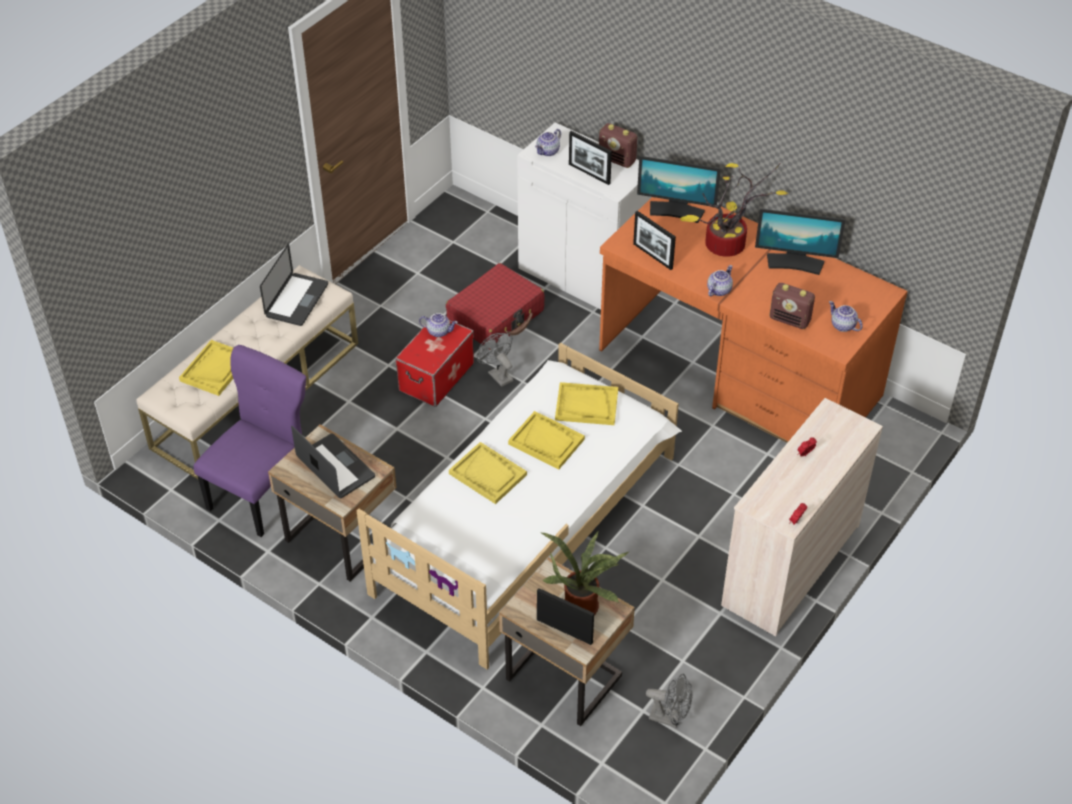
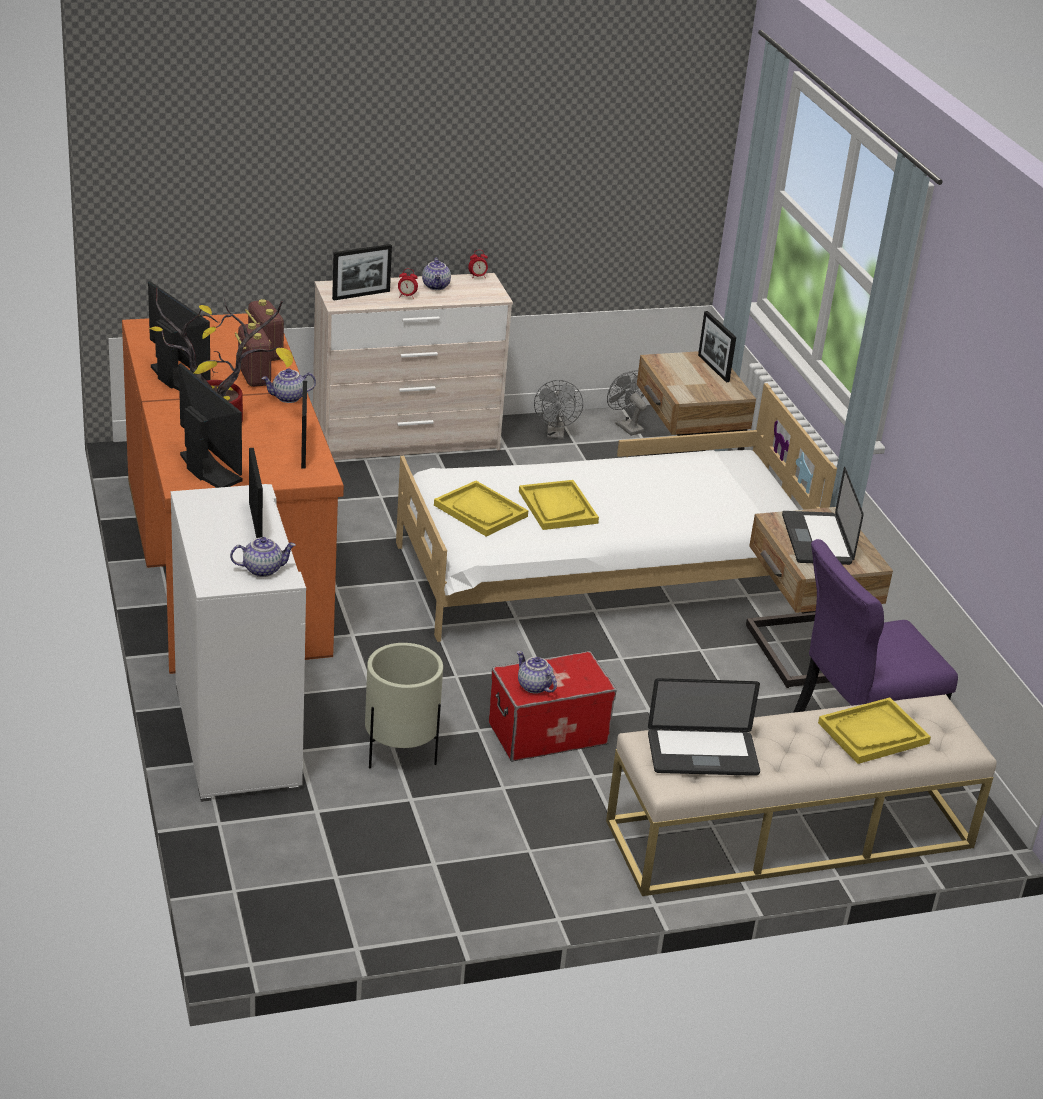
camera: 145 degrees left, 15 degrees down
(297, 300) = (702, 754): laptop -> laptop turned 150 degrees counterclockwise
(488, 474) = (645, 514): yellow tray -> none
(496, 316) = (400, 754): red suitcase -> beige planter
(497, 374) = (475, 697): grey fan -> grey fan (555, 434)
(583, 604) = (680, 372): potted plant -> none
(617, 160) = (198, 519): radio -> radio (254, 376)
(833, 432) = (361, 295): none -> picture frame
(842, 326) = (228, 329): teapot -> teapot (436, 286)

